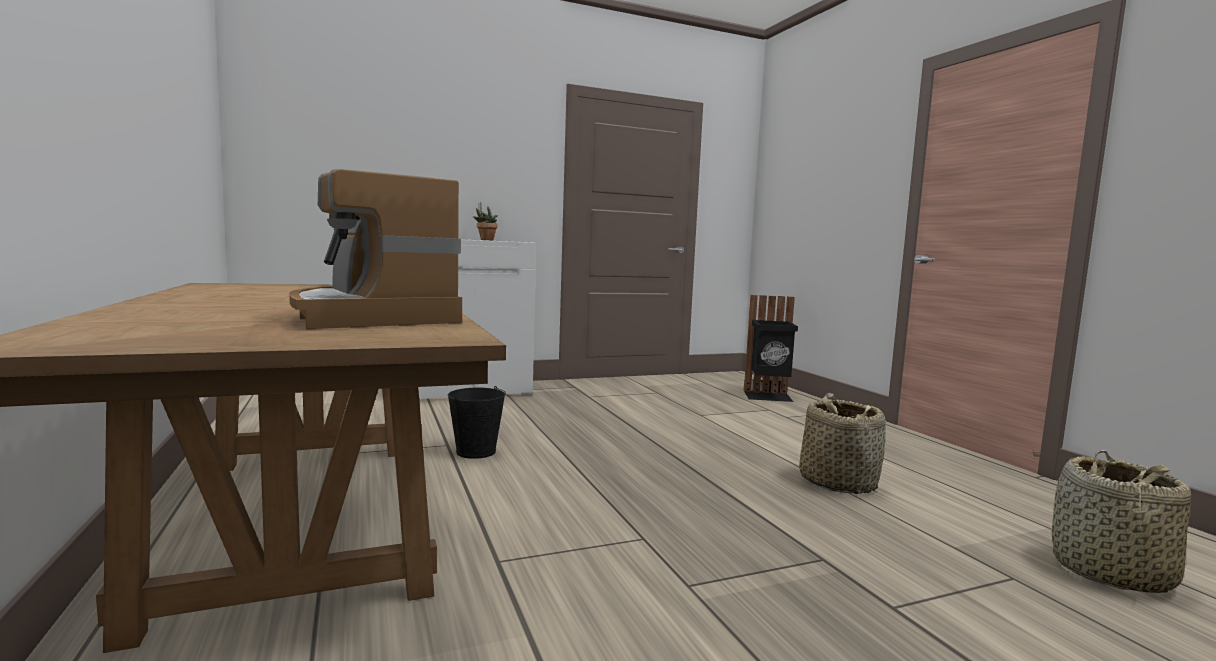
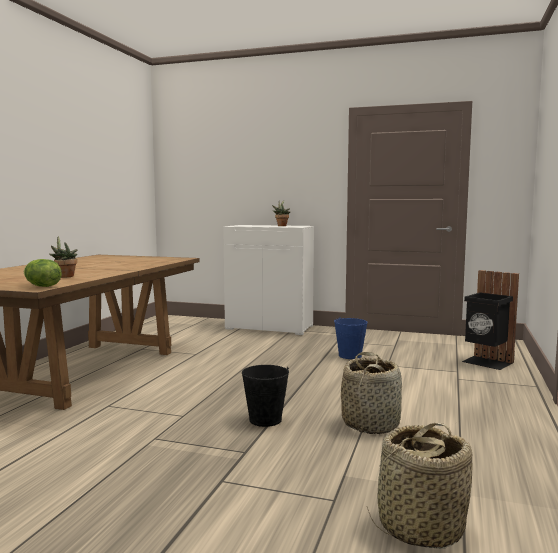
camera: 40 degrees right, 0 degrees up
(372, 316) = (65, 276): coffee machine -> potted plant
(446, 334) = (42, 286): none -> lettuce
(475, 451) = (201, 360): black bucket -> black bucket (265, 419)
(642, 411) = (350, 355): none -> blue bucket

